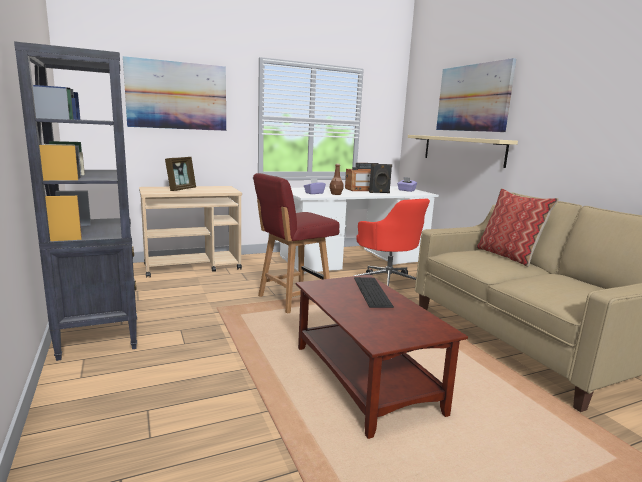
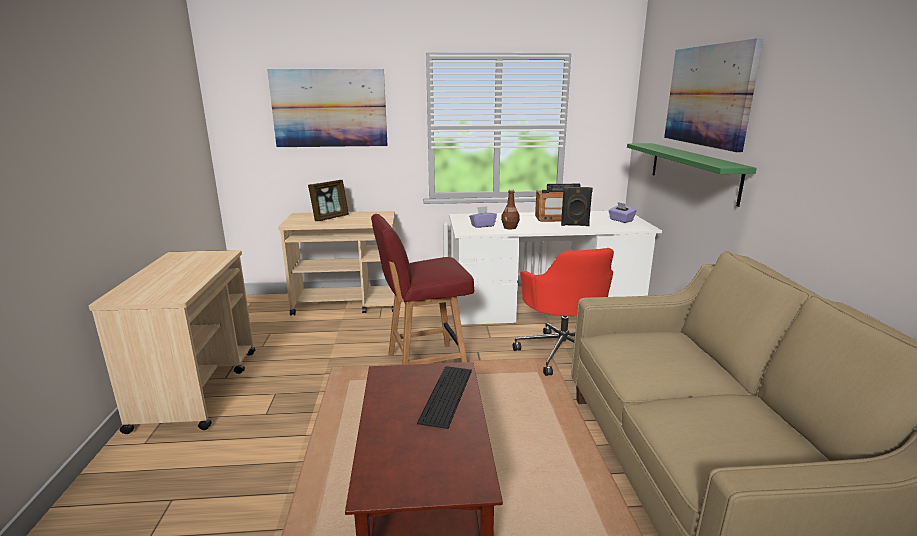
camera: 20 degrees right, 5 degrees up
(100, 333) = (198, 387): black bookcase -> beige cart
(462, 150) = (692, 171): beige shelf -> green shelf
(508, 256) = (699, 351): pillow -> none

